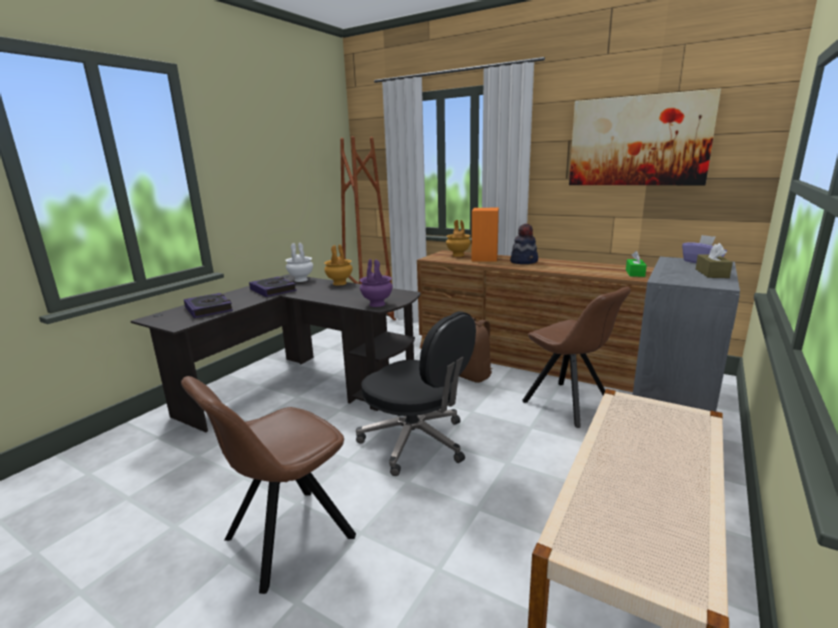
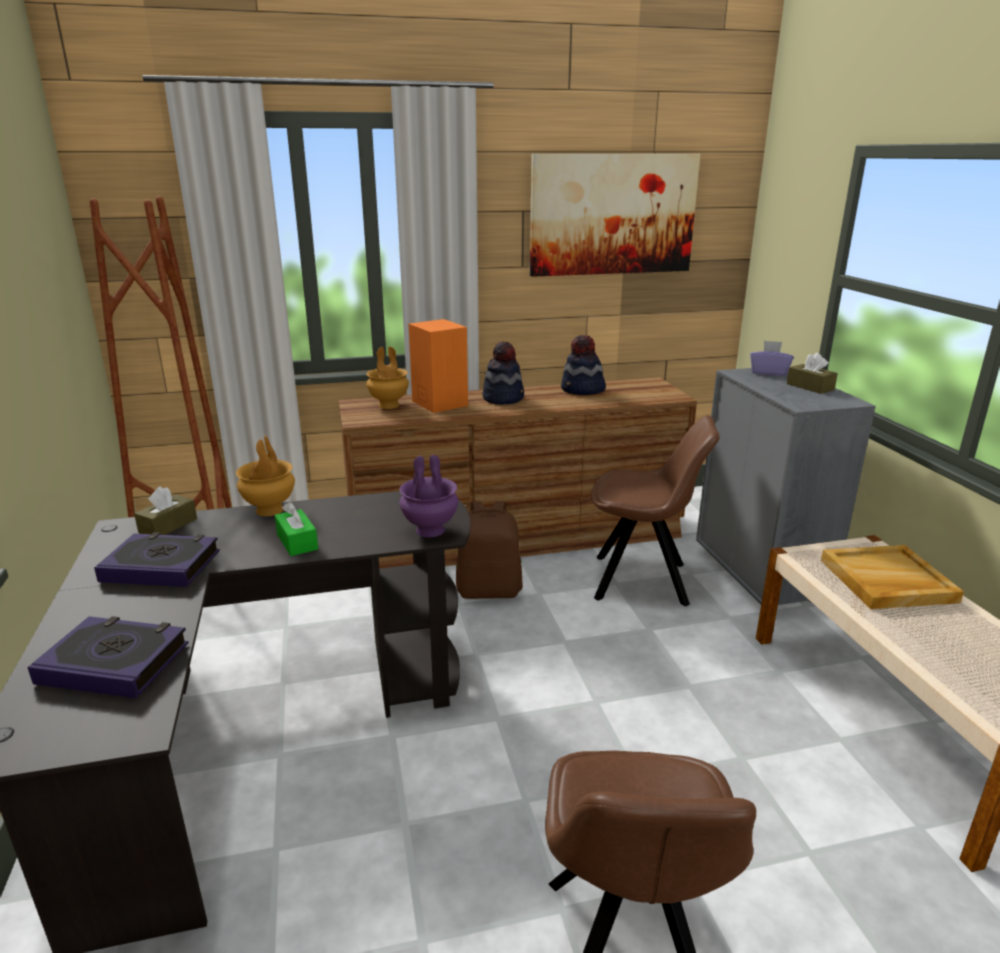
camera: 45 degrees left, 5 degrees up
(300, 280) = (168, 526): white vase -> brown tissue box
(416, 442) = (567, 720): black office chair -> none
(584, 265) = (582, 390): none -> hat
(635, 273) = (653, 391): green tissue box -> green tissue box (297, 542)
(662, 436) = (886, 581): none -> beige tray

